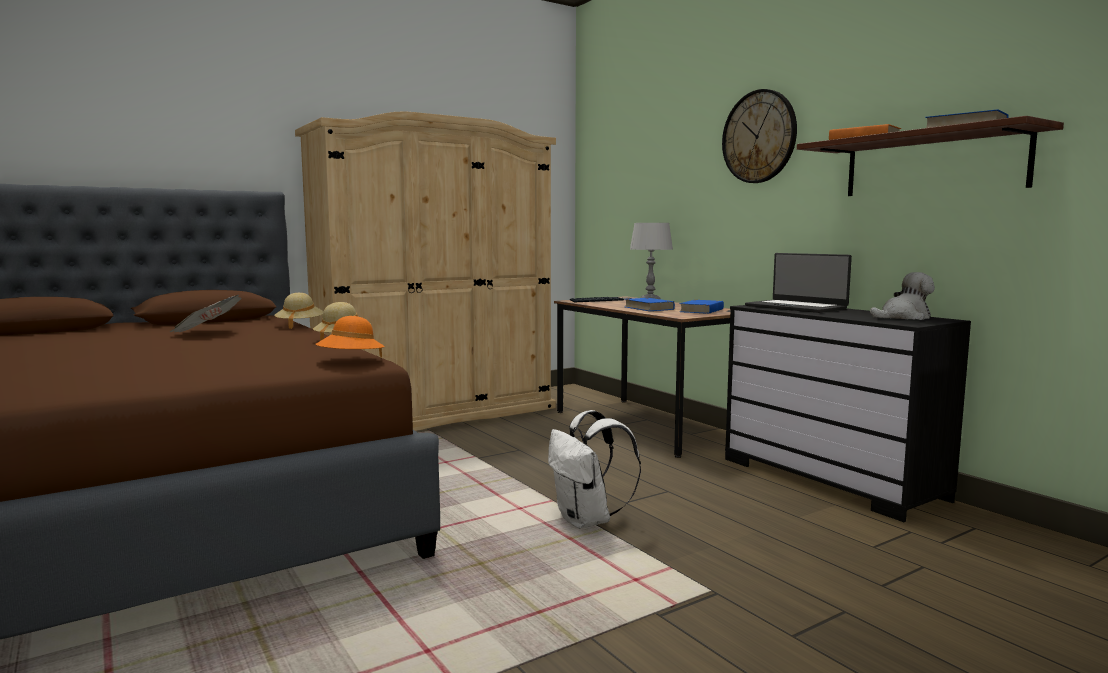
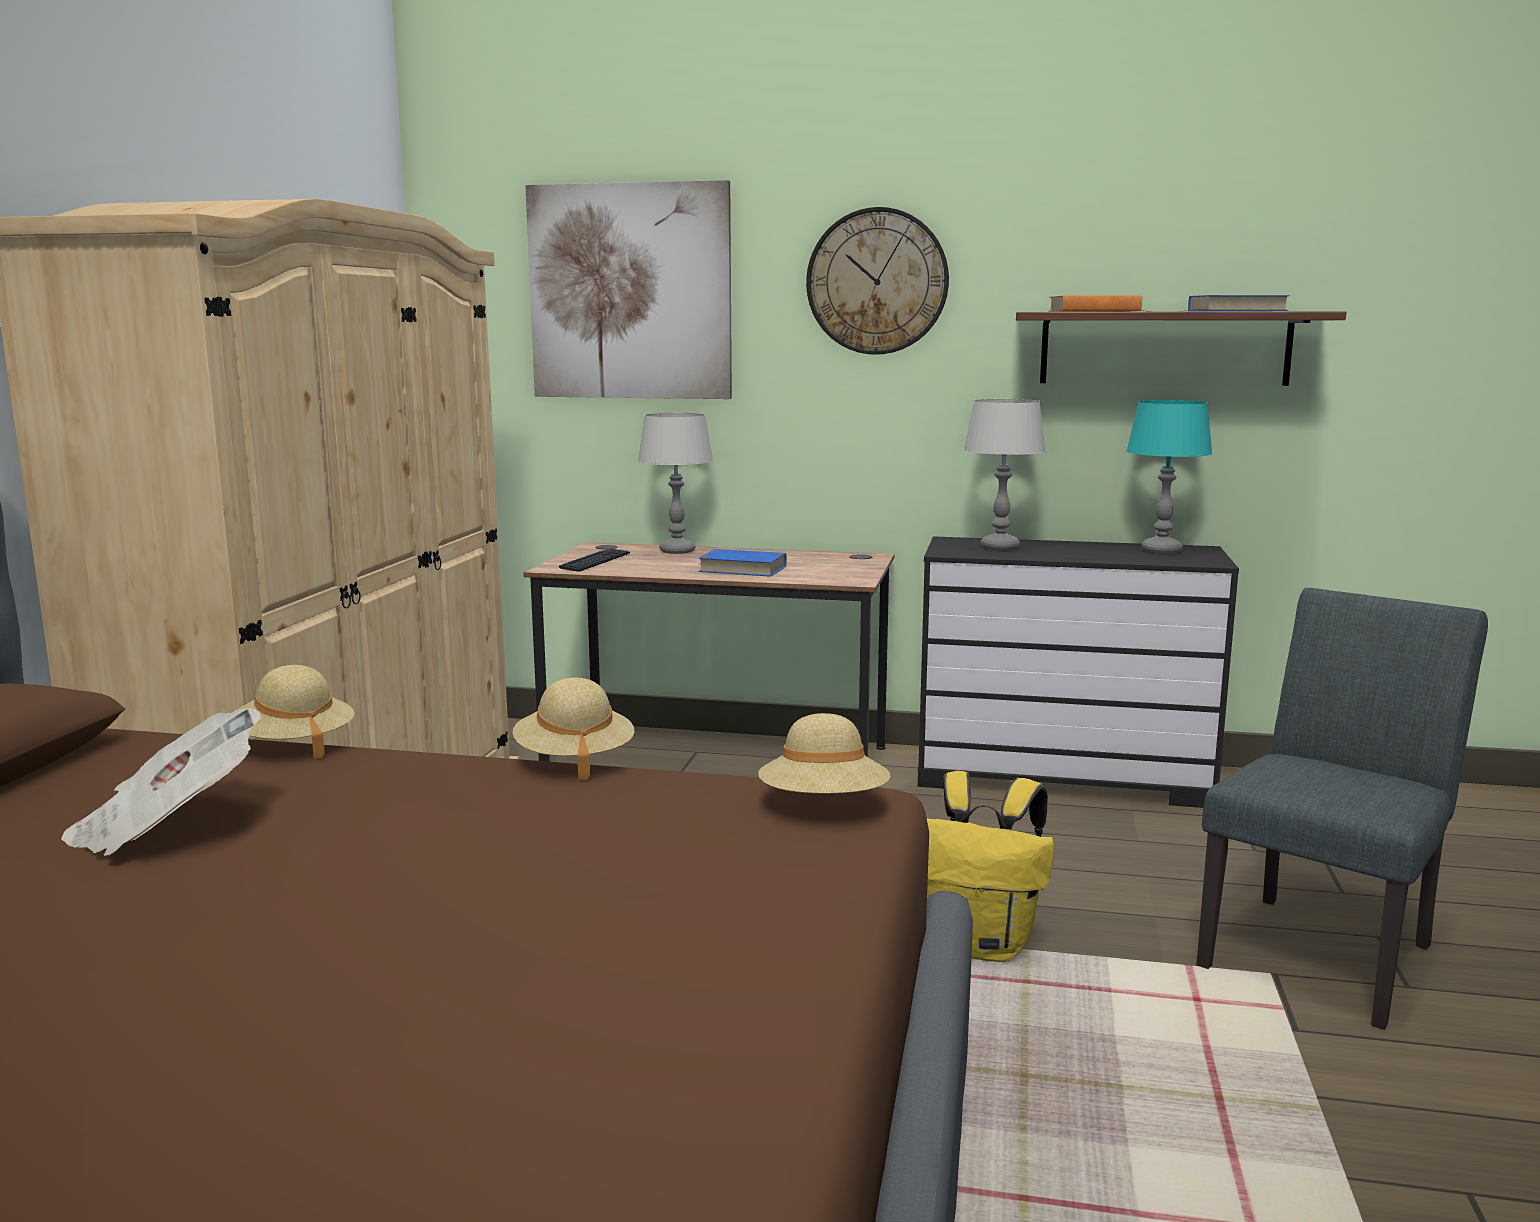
camera: 45 degrees left, 5 degrees up
(351, 361) = (824, 806): orange hat -> beige hat
(587, 521) = (980, 946): white backpack -> yellow backpack
(650, 157) = (630, 292): none -> picture
(702, 310) = (825, 562): blue book -> none
(782, 599) = (1324, 949): none -> grey chair
(796, 307) = (1000, 547): laptop -> grey table lamp
(903, 317) = (1161, 551): plush toy -> turquoise table lamp

